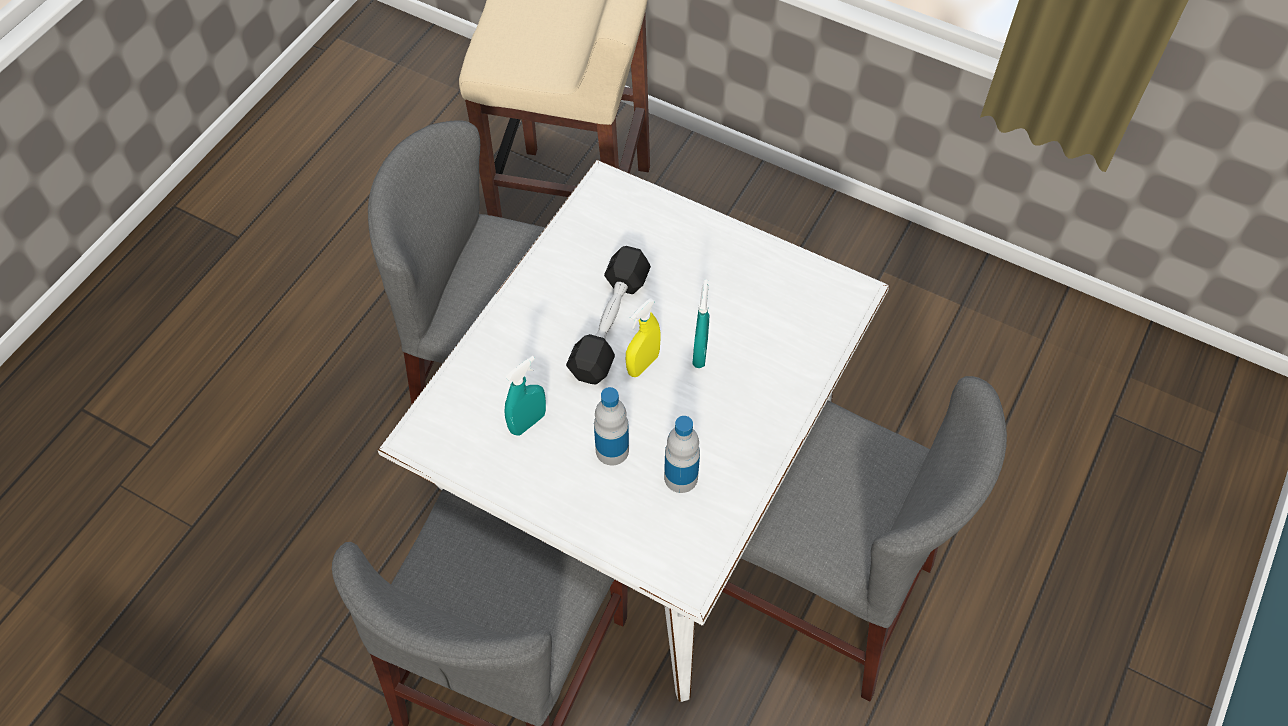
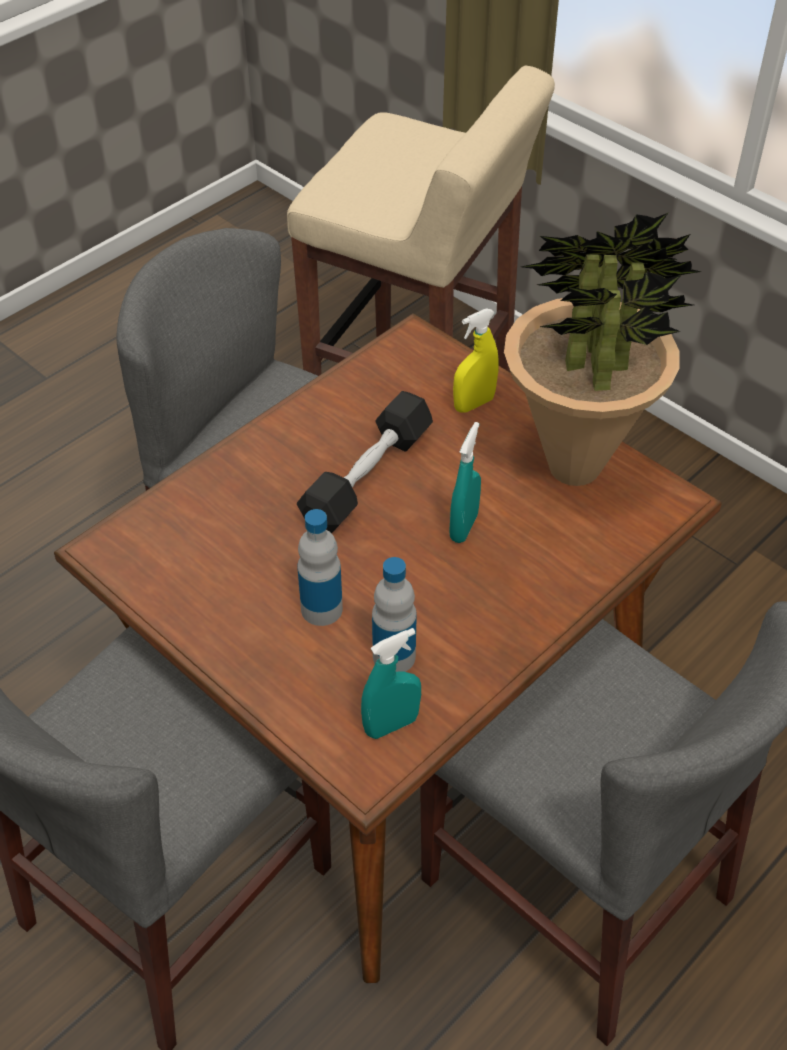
camera: 15 degrees right, 10 degrees down
(528, 422) = (234, 559): turquoise spray bottle -> turquoise spray bottle (391, 725)
(643, 364) = (391, 526): yellow spray bottle -> yellow spray bottle (474, 404)
(644, 499) = (394, 737): white dining table -> brown dining table
(770, 279) = (575, 467): none -> potted plant

